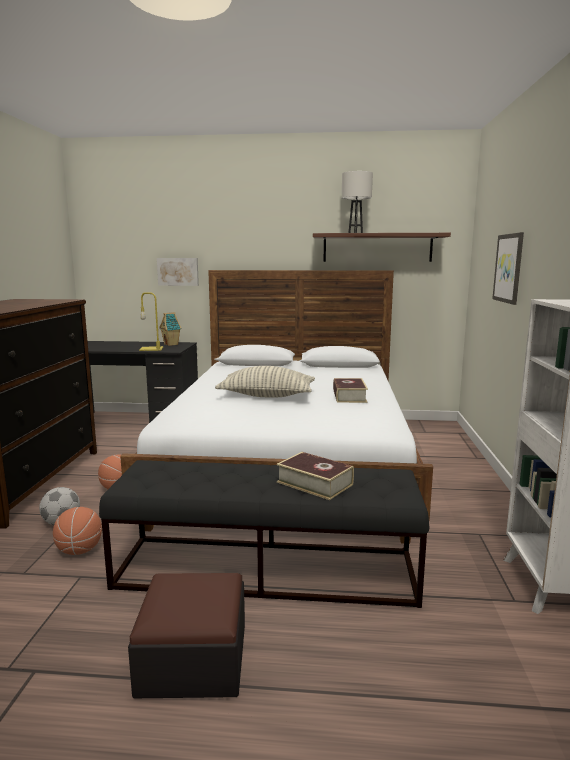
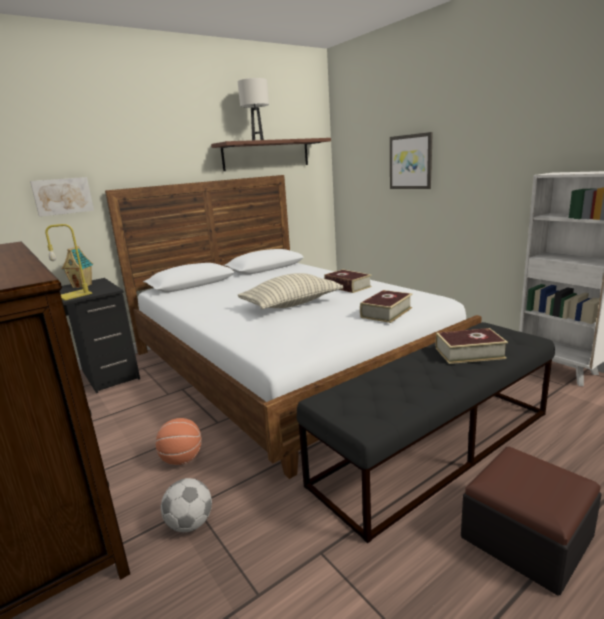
camera: 40 degrees left, 5 degrees up
(79, 550) = (268, 533): basketball -> none
(308, 423) = (386, 312): none -> book

